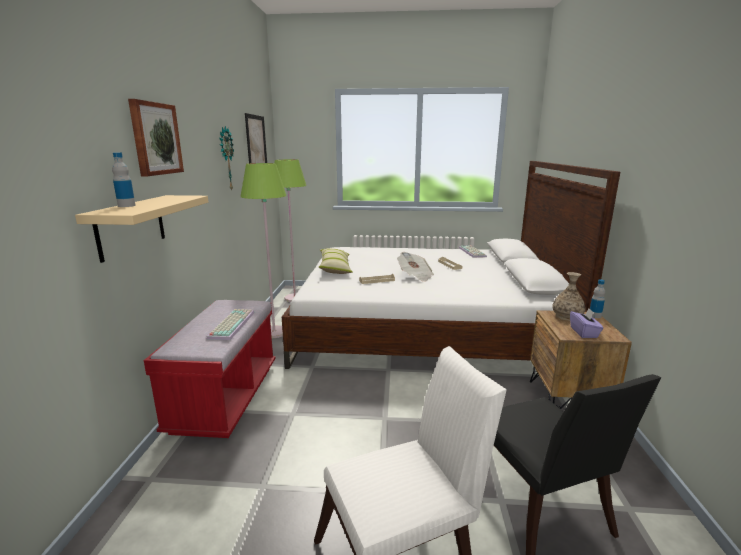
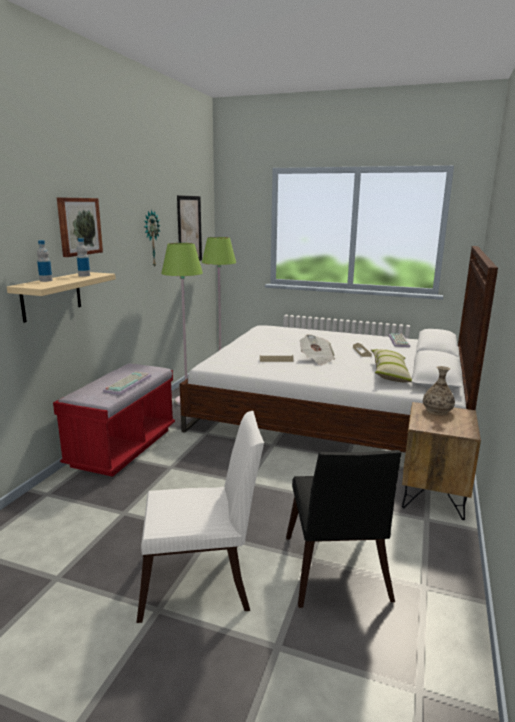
camera: 15 degrees right, 0 degrees up
(335, 268) = (246, 345): pillow -> pillow (390, 373)
(584, 332) = (439, 426): purple tissue box -> none
(595, 316) = (468, 413): bottle -> bottle (84, 275)

